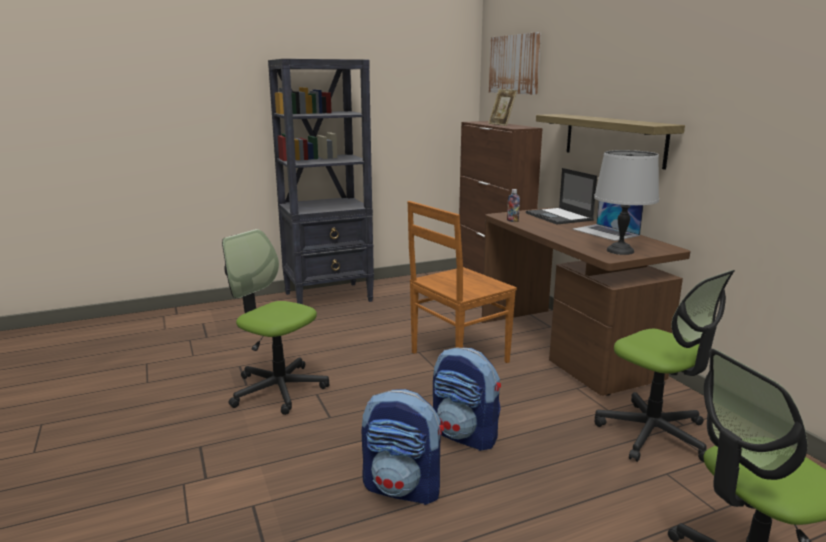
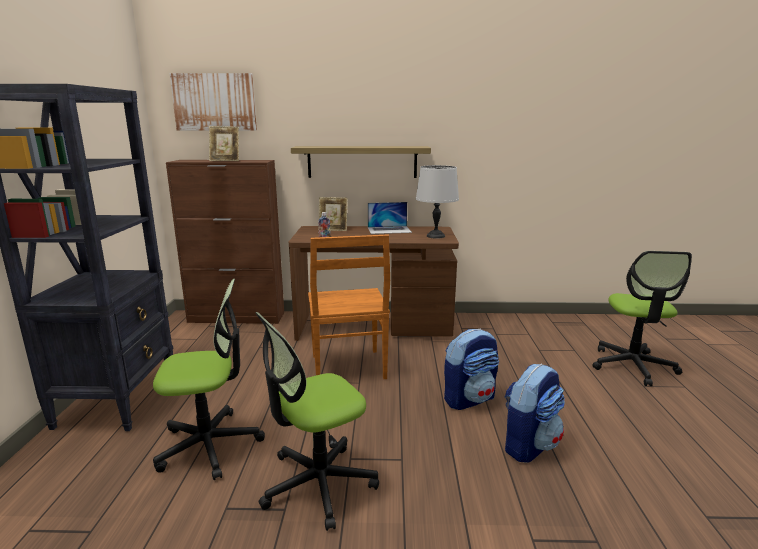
camera: 65 degrees left, 0 degrees up
(559, 217) = (333, 229): laptop -> picture frame
(654, 434) = (498, 339): office chair -> office chair (210, 445)

